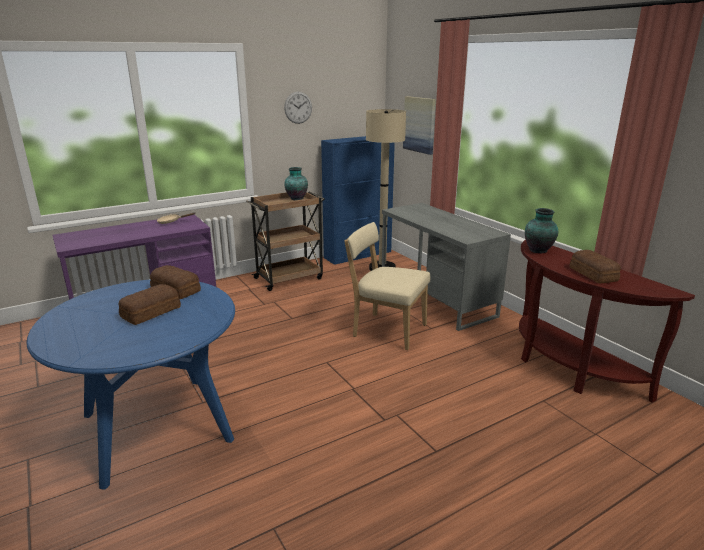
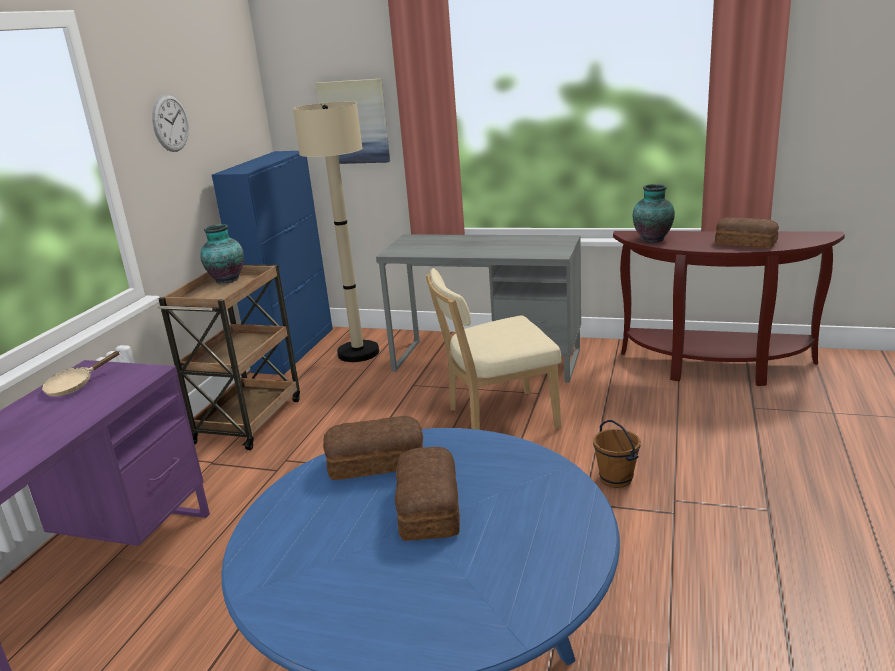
camera: 40 degrees left, 0 degrees up
(388, 388) = (616, 479): none -> brown bucket

